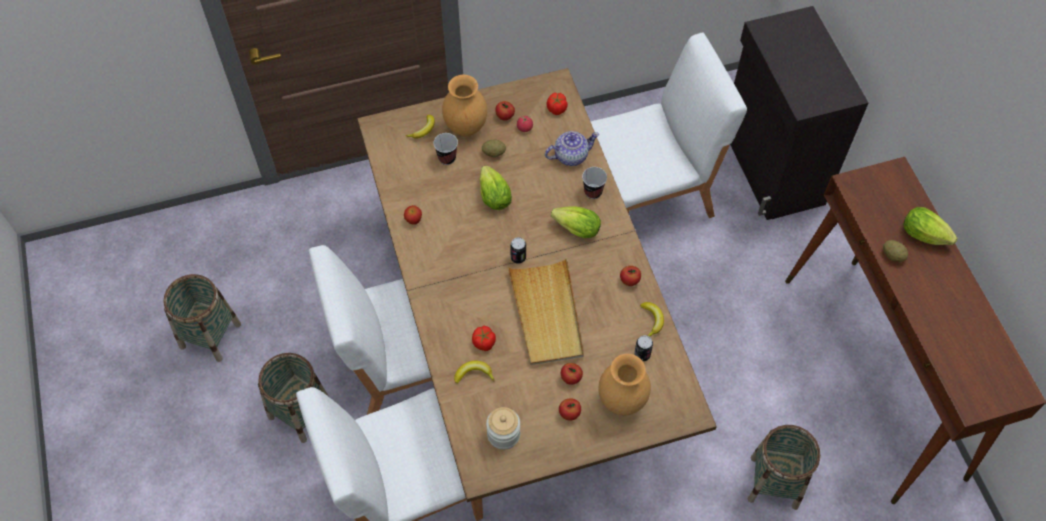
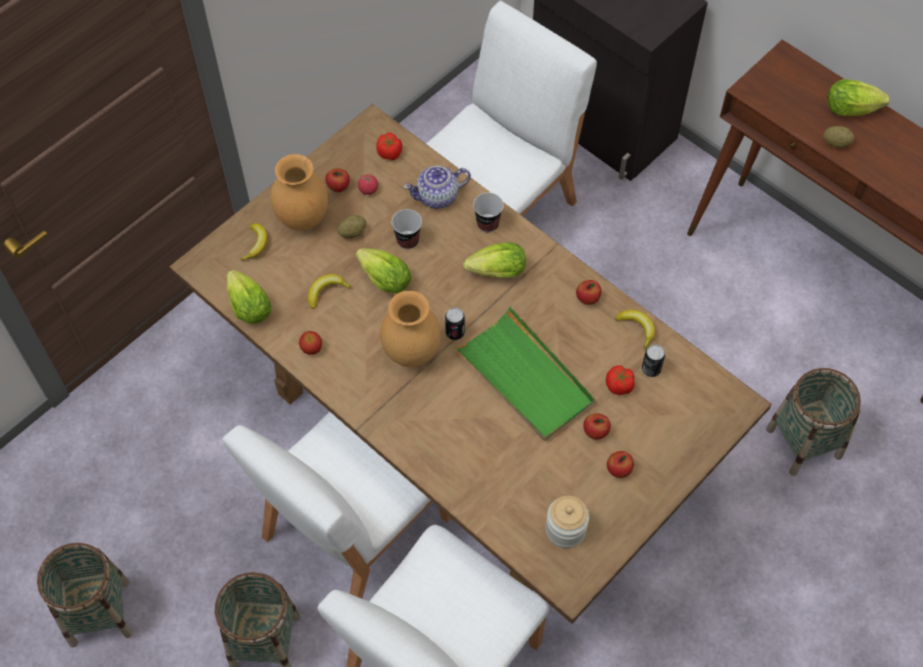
camera: 30 degrees left, 0 degrees up
(391, 169) = (247, 305): none -> lettuce
(447, 158) = (304, 262): cup -> cup (407, 240)
(474, 374) = (491, 482): banana -> banana (326, 292)
(484, 342) = (479, 443): tomato -> tomato (619, 386)
(546, 314) = (525, 377): beige tray -> green tray
(570, 156) = (438, 196): teapot -> teapot turned 150 degrees counterclockwise
(622, 401) = (664, 428): brown vase -> brown vase (412, 353)

